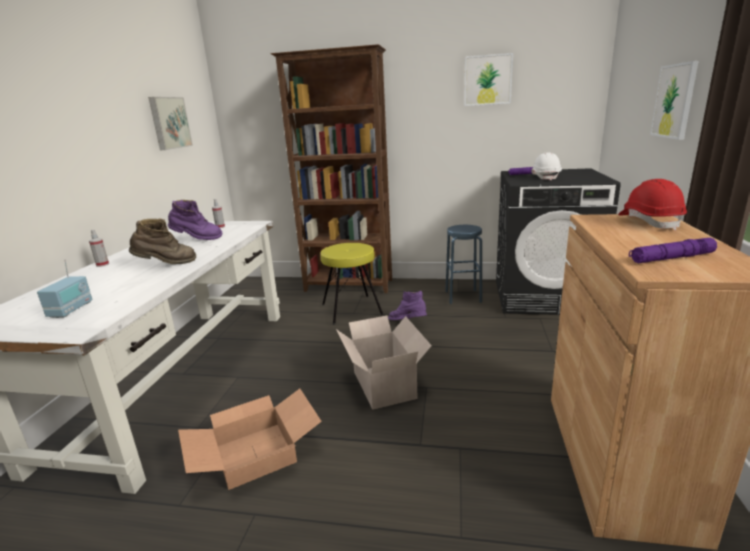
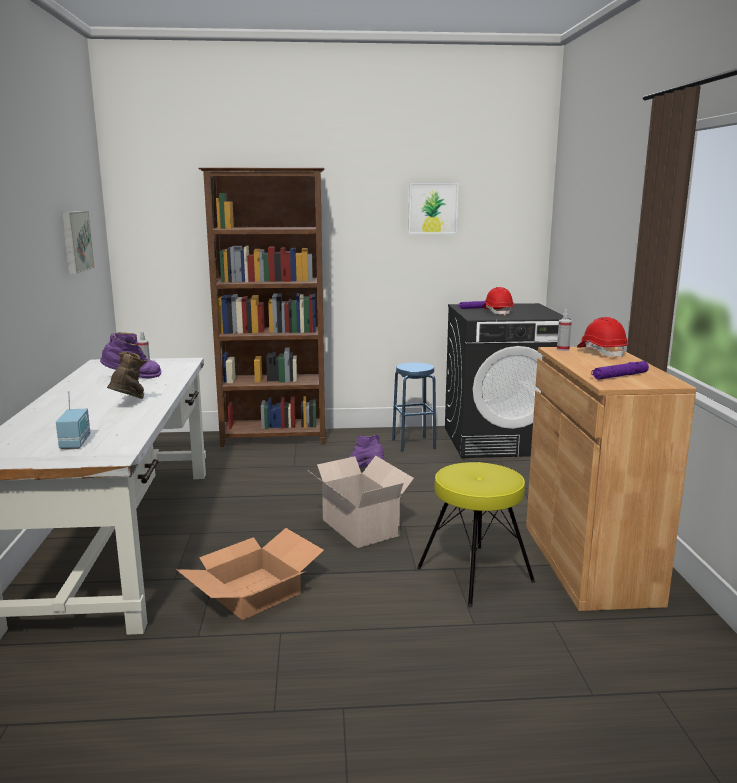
camera: 15 degrees left, 5 degrees down
(102, 264) = (46, 404): spray bottle -> spray bottle (563, 349)
(167, 265) = (130, 403): brown boot -> brown boot turned 45 degrees counterclockwise
(352, 309) = (291, 462): yellow stool -> yellow stool (475, 574)
(545, 177) = (498, 312): white hard hat -> red hard hat
(674, 101) = (612, 248): picture -> none

